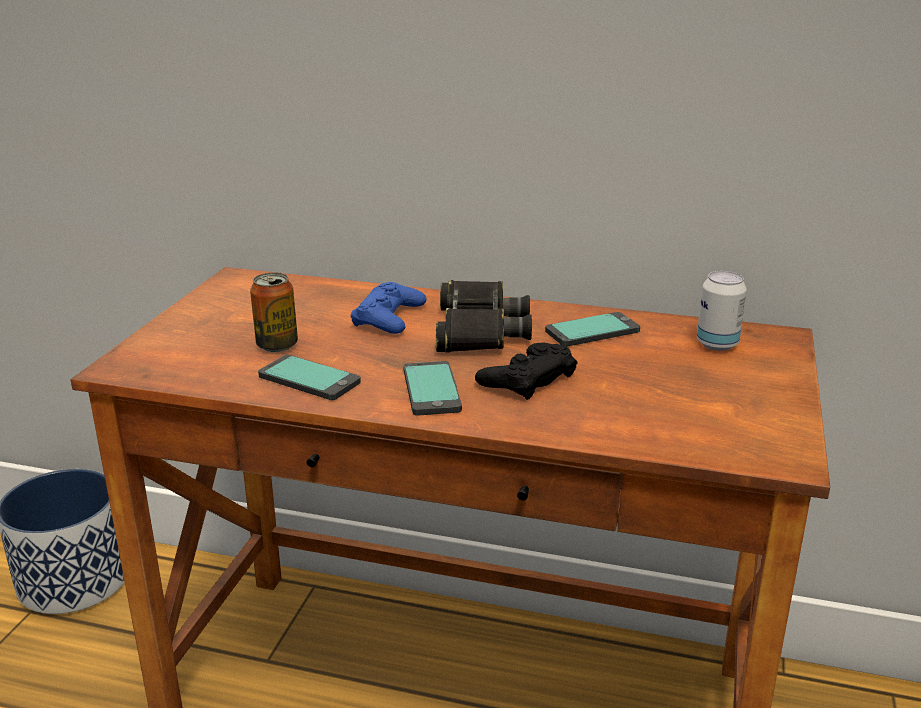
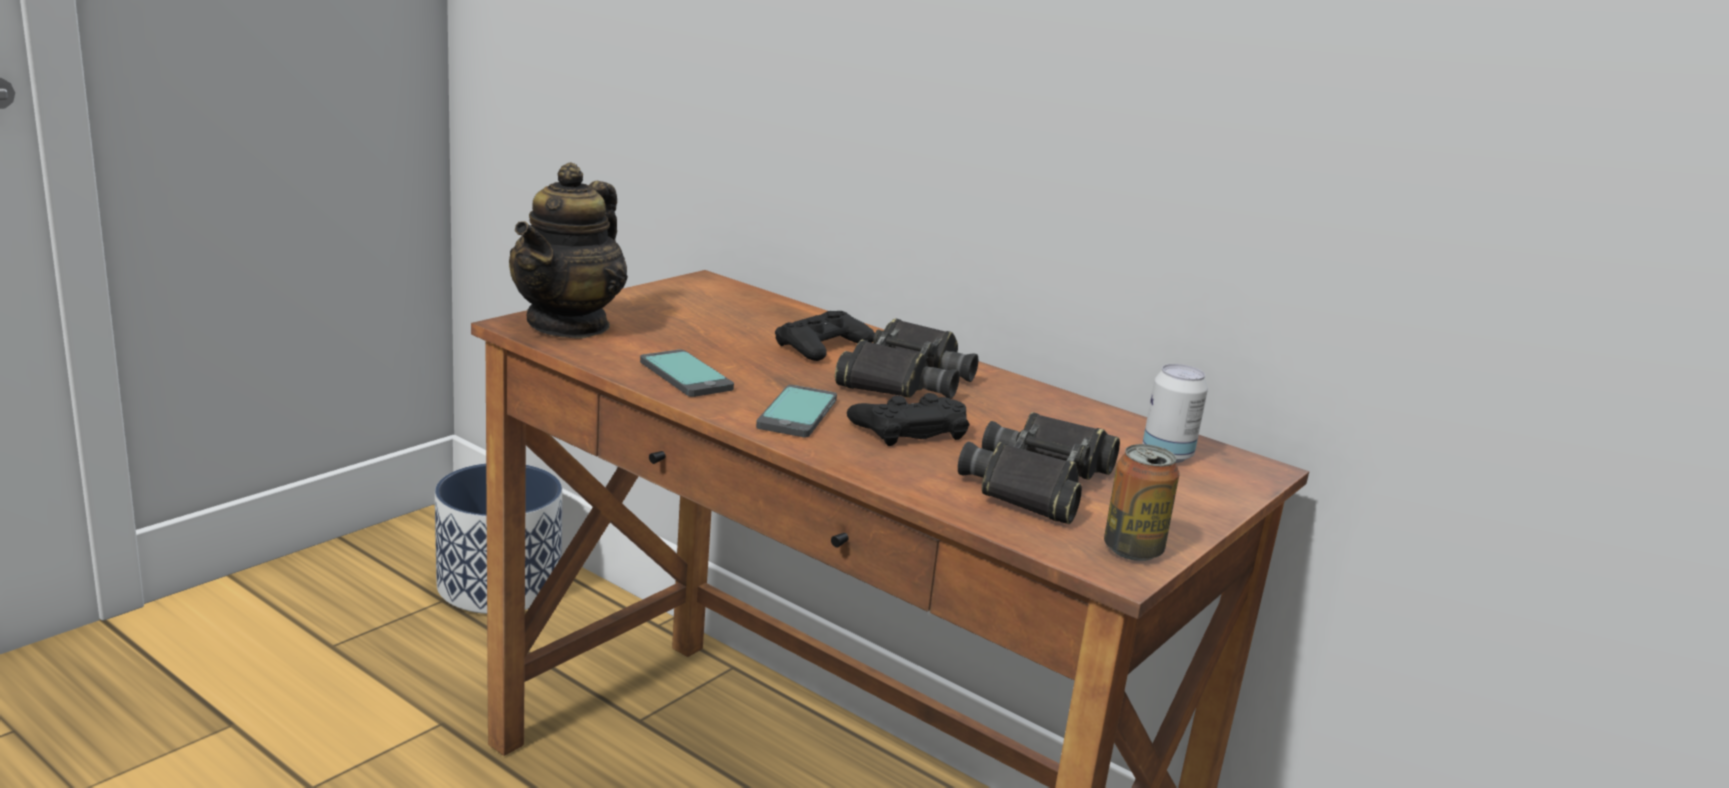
camera: 20 degrees right, 5 degrees down
(162, 356) = (569, 325): none -> teapot
(277, 345) = (684, 342): can -> can (1132, 550)
(389, 317) = (823, 346): blue game controller -> black game controller
(592, 331) = (1032, 409): phone -> none
(662, 399) = (1039, 483): none -> black binoculars

